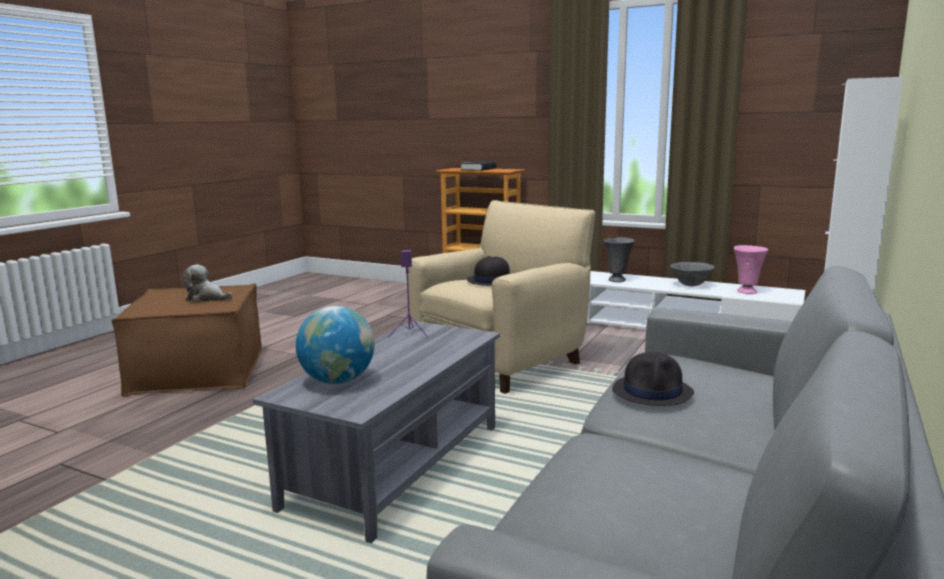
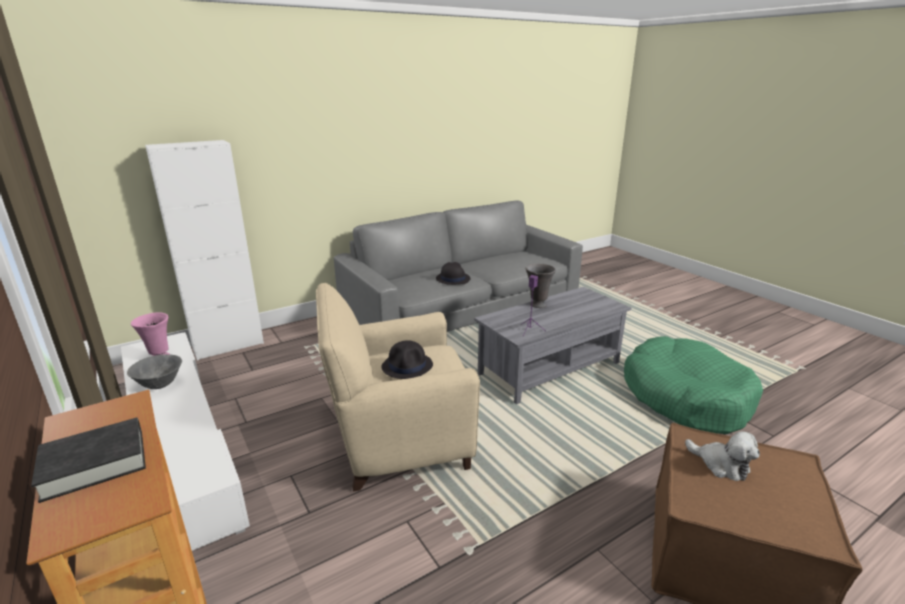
camera: 150 degrees left, 10 degrees up
(164, 482) = (685, 397): none -> green dog bed
(338, 381) = (588, 306): globe -> none
(617, 280) = (180, 425): grey vase -> grey vase (537, 305)

